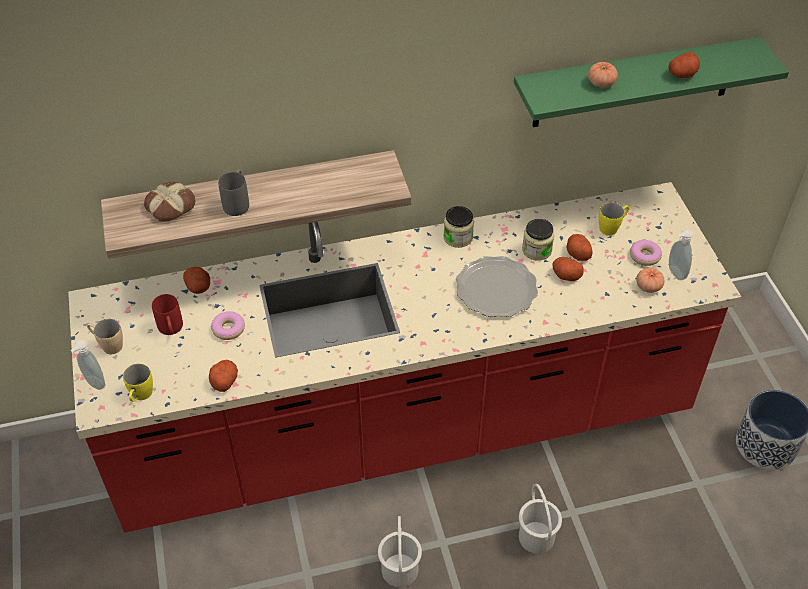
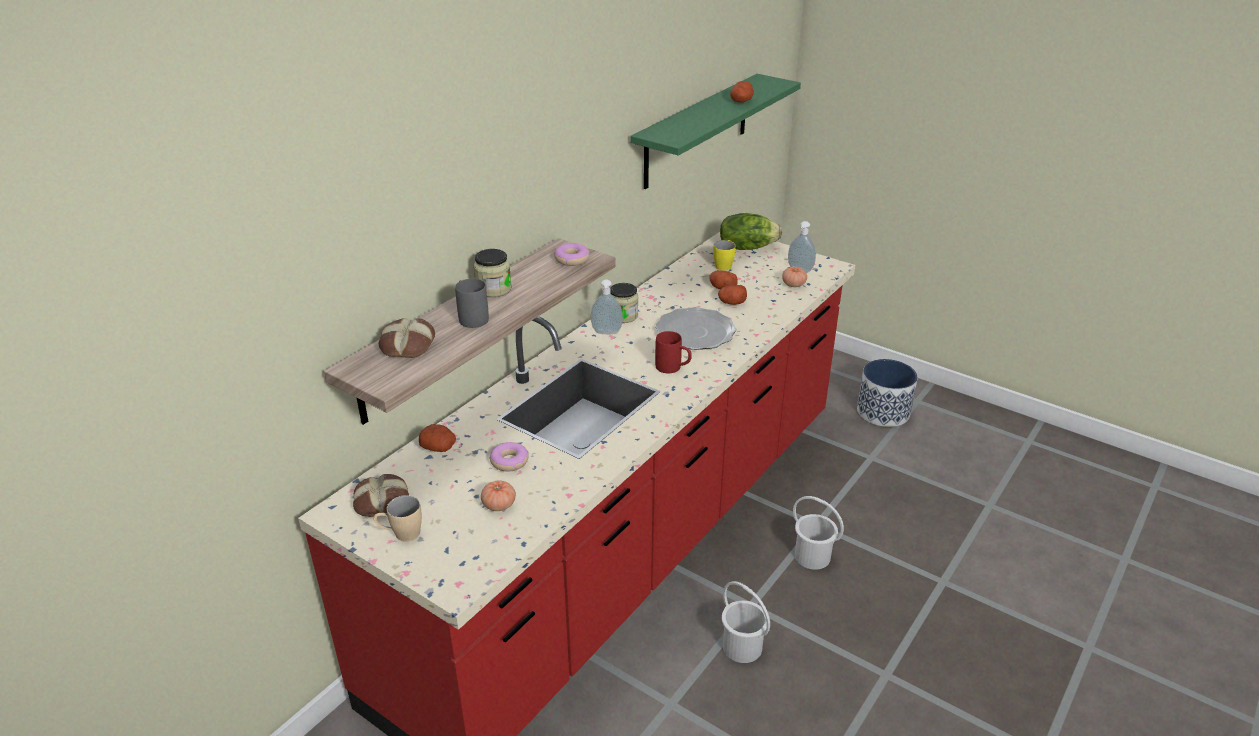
camera: 40 degrees left, 15 degrees down
(94, 384) = (426, 570): soap dispenser -> soap dispenser (606, 333)
(123, 310) = (382, 501): none -> bread
(140, 396) = (489, 553): yellow mug -> none
(171, 330) = (454, 490): red mug -> red mug (673, 368)
(224, 381) = (555, 498): potato -> none
(536, 250) = (691, 298): jar -> jar (493, 289)
(601, 83) = (697, 120): tomato -> tomato (499, 505)
(645, 256) = (767, 270): donut -> donut (572, 259)
(659, 218) = (747, 247): none -> lettuce

